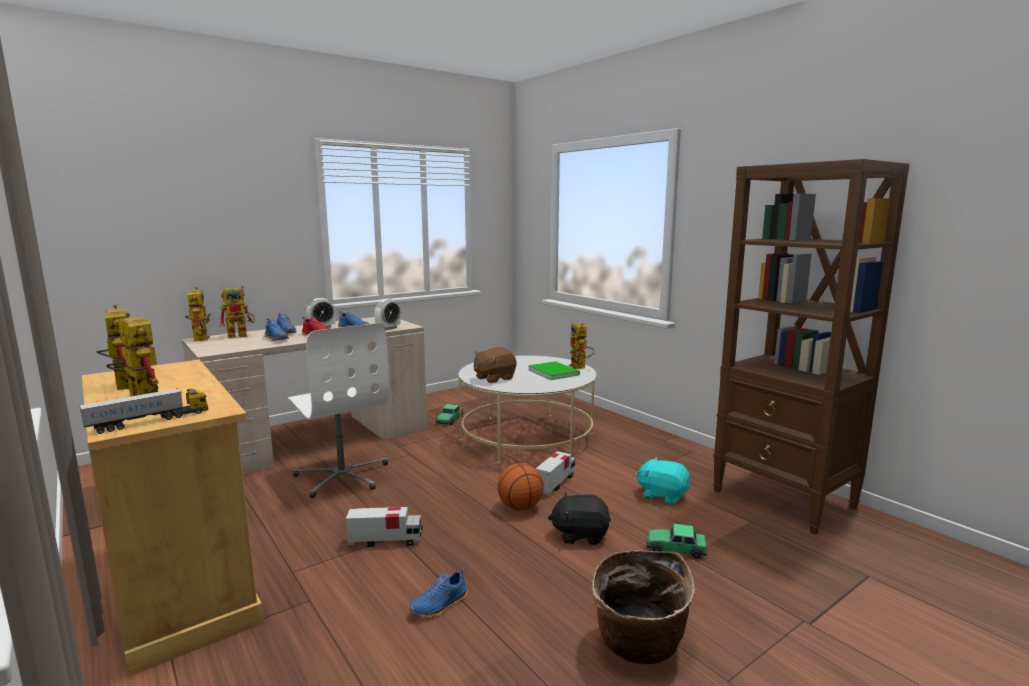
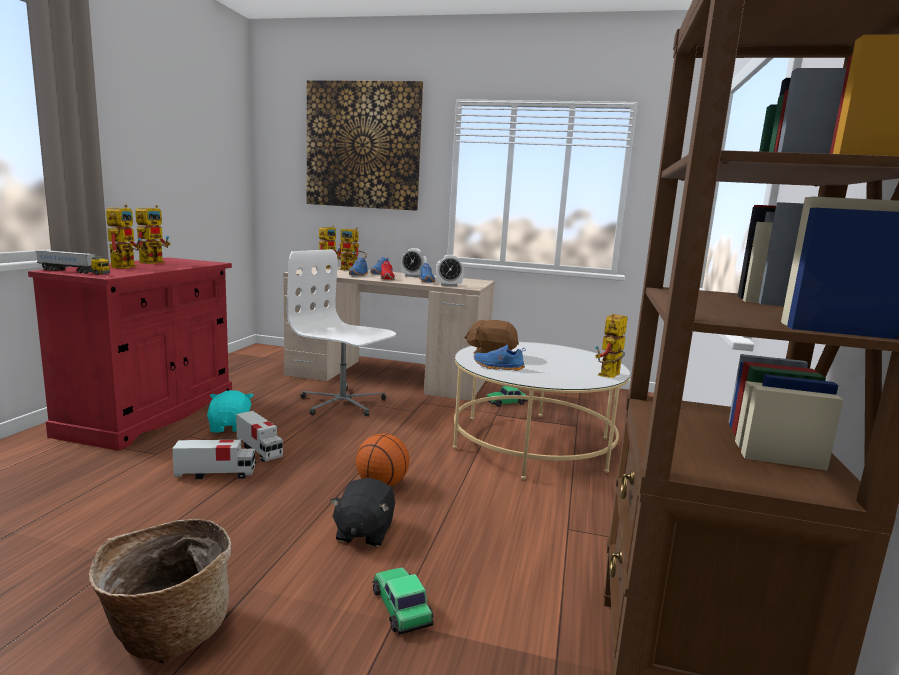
camera: 50 degrees right, 0 degrees up
(182, 584) = (151, 413): beige cabinet -> red cabinet
(207, 187) = (363, 146): none -> picture
(342, 476) = (342, 403): white office chair -> white office chair turned 105 degrees clockwise
(440, 605) = (178, 502): blue shoe -> blue shoe (498, 367)
(553, 371) = (566, 369): green book -> none
(556, 483) = (457, 487): toy truck -> toy truck (216, 474)
(580, 535) = (363, 532): black plush toy -> black plush toy turned 135 degrees counterclockwise
(662, 495) = (528, 561): turquoise plush toy -> turquoise plush toy (230, 427)

